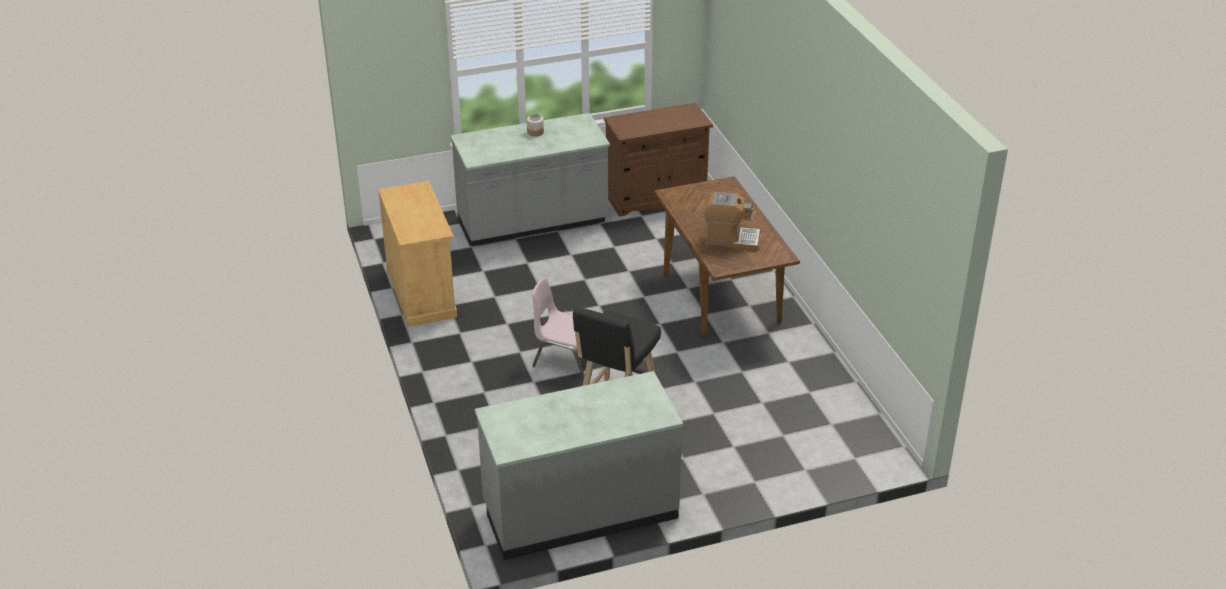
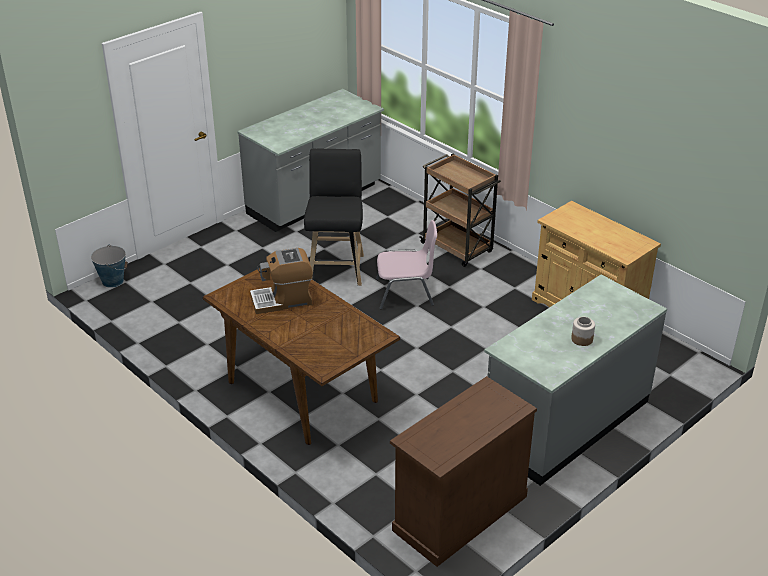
camera: 155 degrees right, 0 degrees up
(471, 391) = (457, 248): none -> brown cart
(869, 463) = (113, 281): none -> bucket

